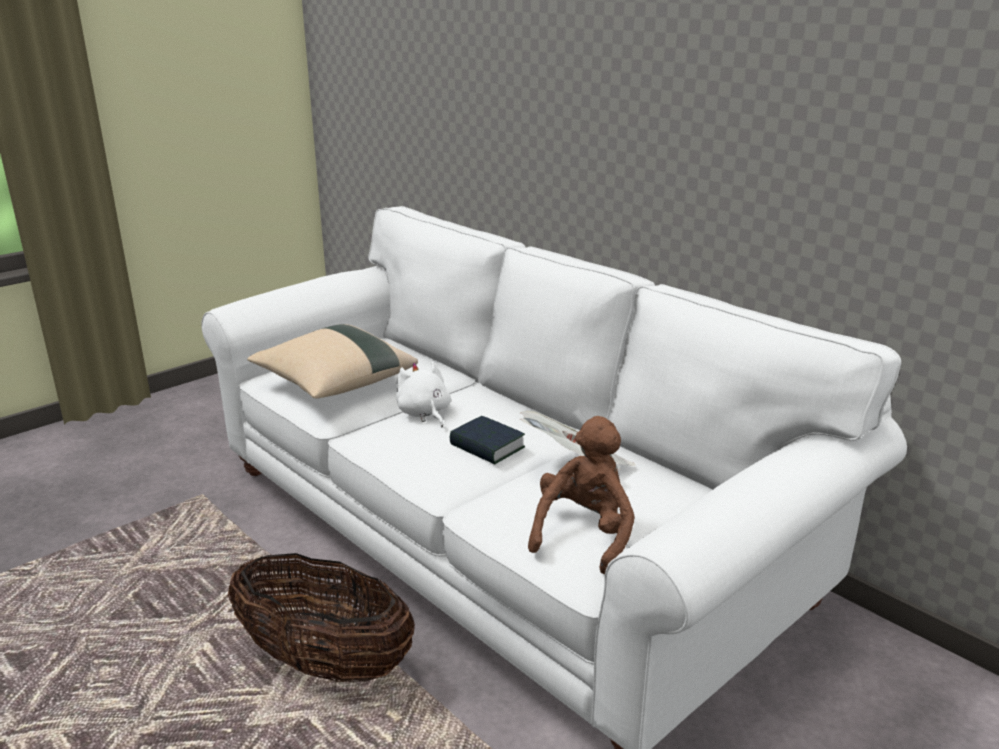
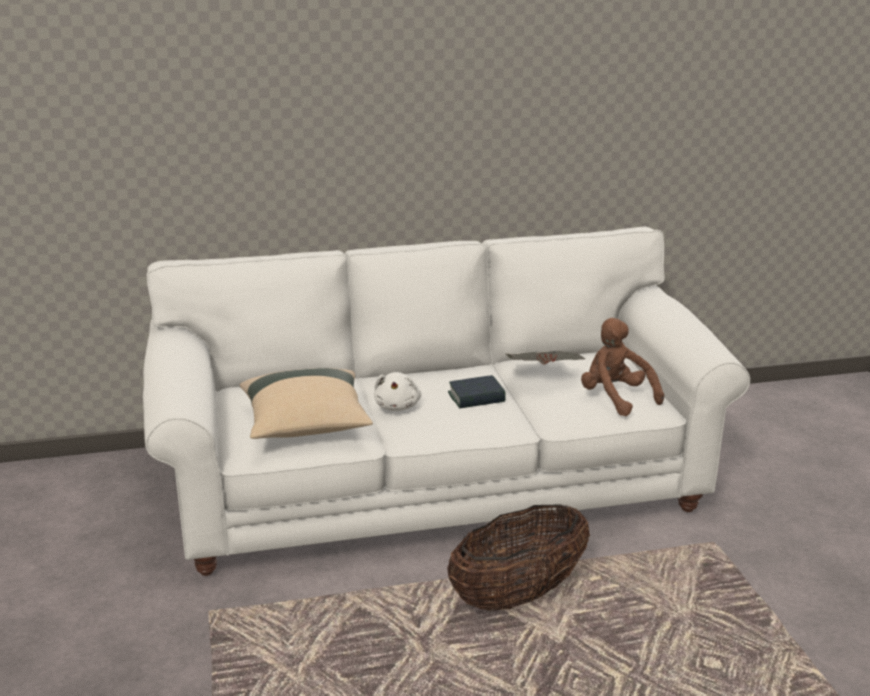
camera: 60 degrees left, 0 degrees up
(424, 413) = (397, 406): white plush toy -> white plush toy turned 90 degrees counterclockwise

